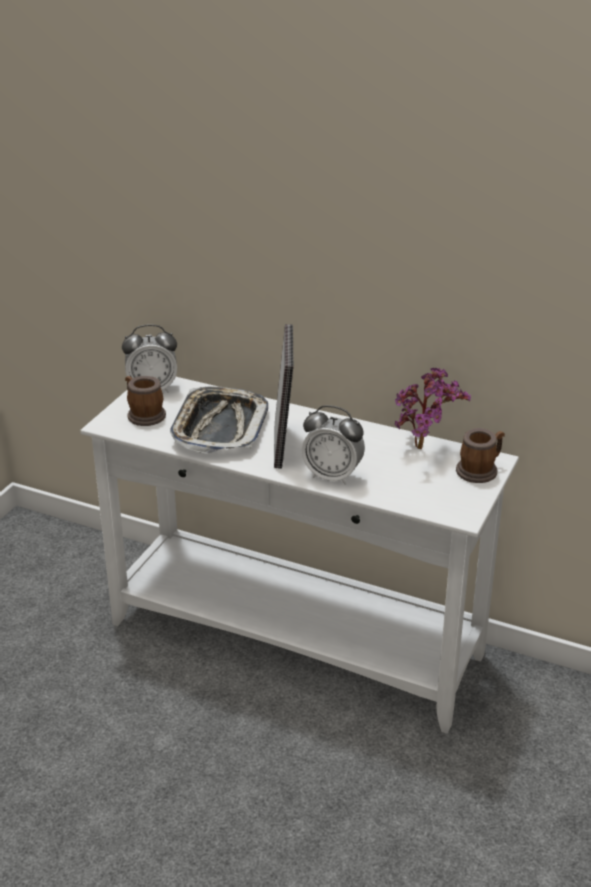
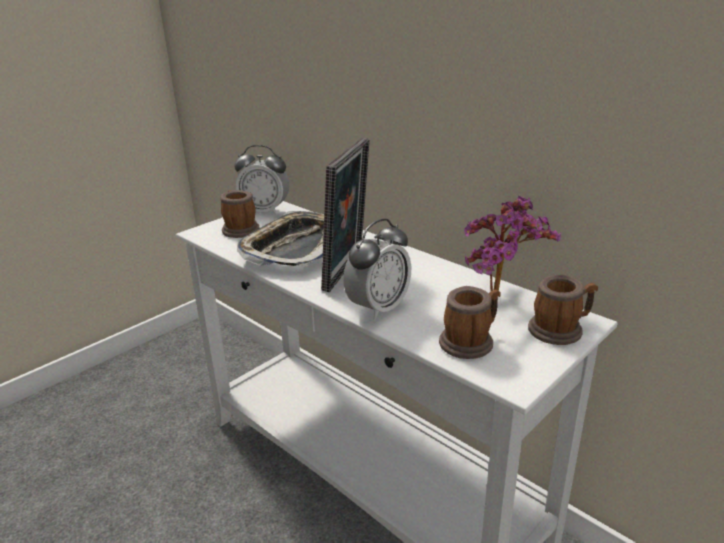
camera: 20 degrees right, 5 degrees down
(332, 476) = (378, 308): alarm clock -> alarm clock turned 90 degrees counterclockwise
(419, 491) = (470, 341): none -> mug

